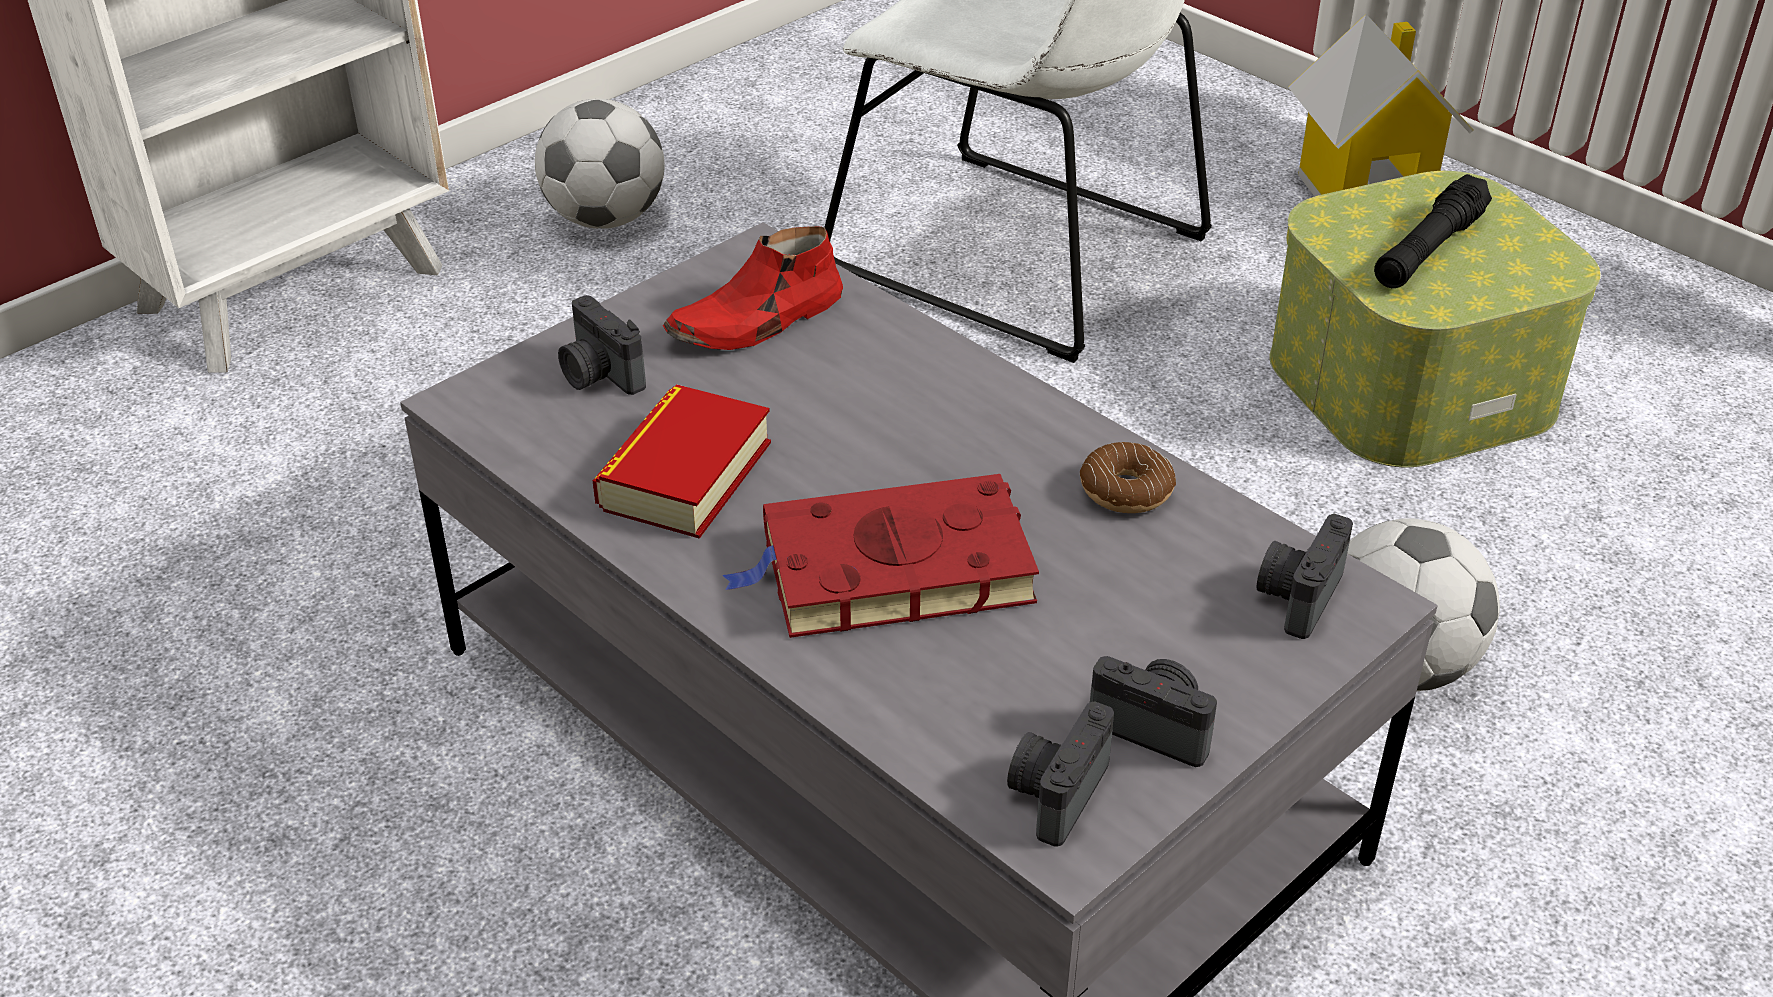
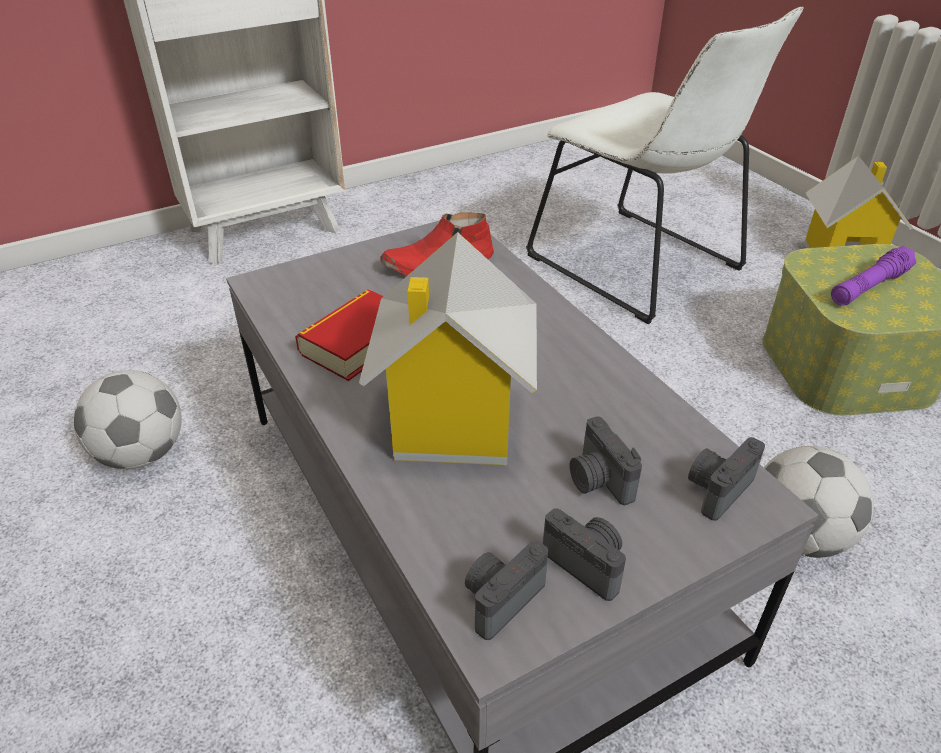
camera: 15 degrees right, 0 degrees up
(598, 375) = (337, 280): camera -> camera (597, 480)
(605, 219) = (426, 218): football -> football (141, 454)
(889, 570) = (452, 421): red book -> toy house
(1126, 490) = (622, 397): donut -> none
(1428, 250) = (868, 287): black flashlight -> purple flashlight

